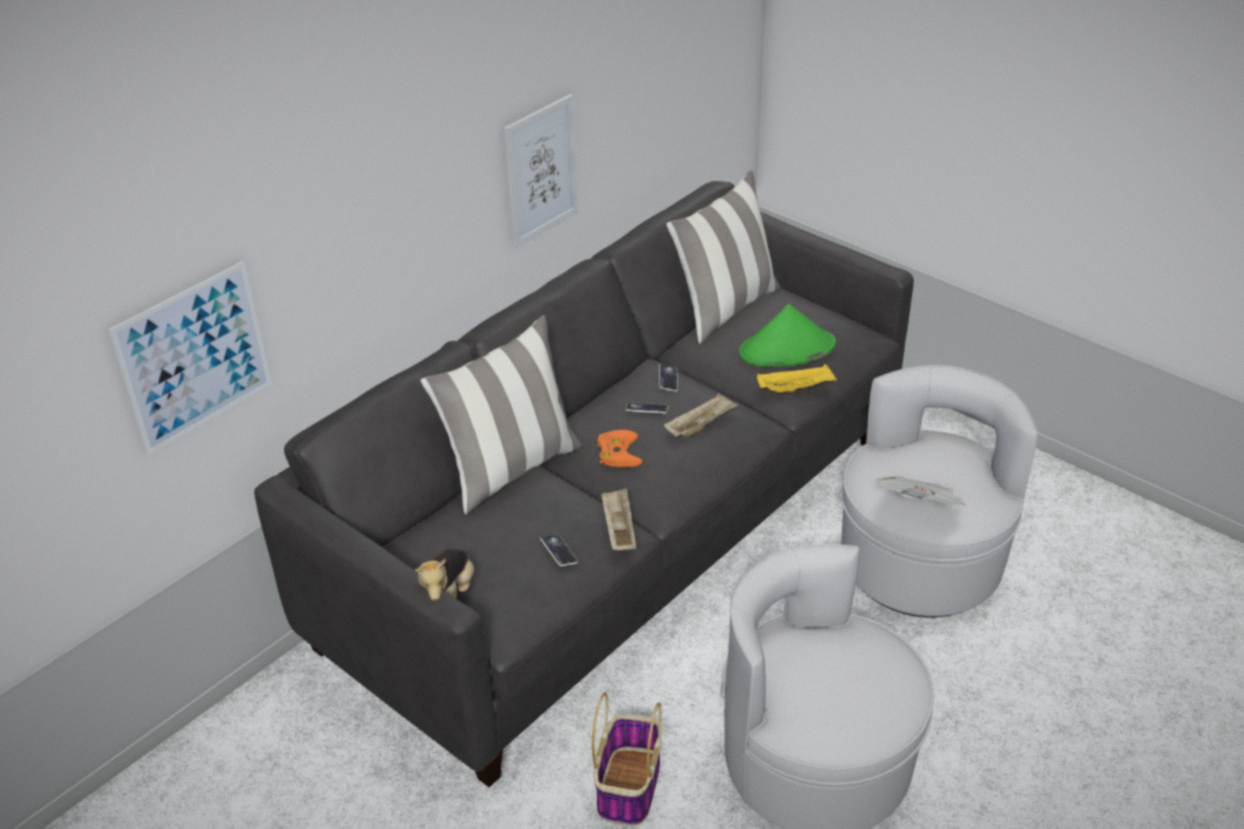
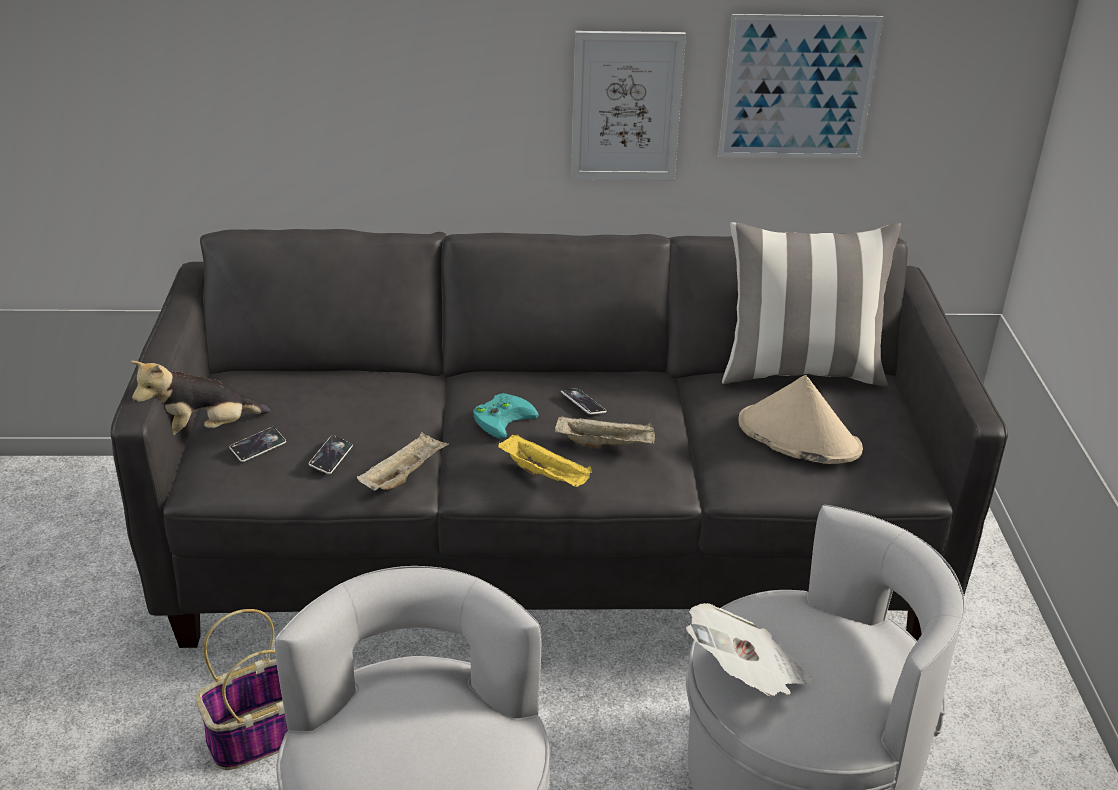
camera: 45 degrees right, 5 degrees down
(194, 357) = (144, 100): picture -> picture (798, 88)
(510, 468) = (407, 377): pillow -> none
(617, 451) = (503, 417): orange game controller -> turquoise game controller
(668, 380) = (644, 394): phone -> phone (258, 447)
(786, 349) = (798, 436): green hat -> beige hat
(796, 388) = (753, 474): yellow tray -> yellow tray (546, 475)

